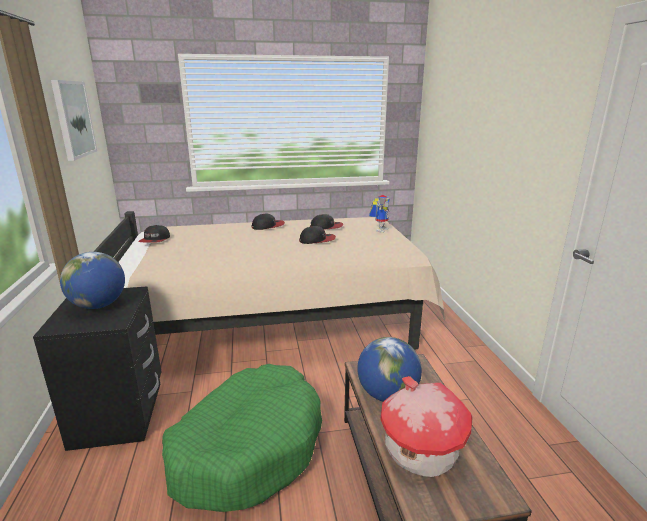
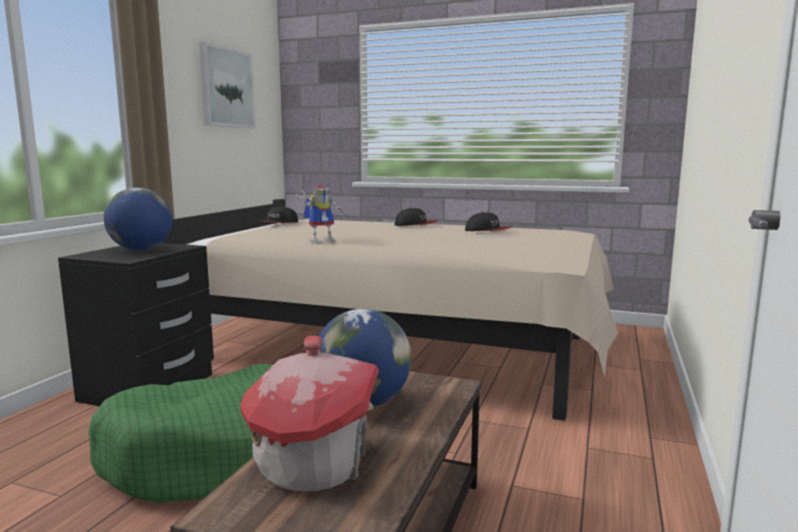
camera: 30 degrees right, 10 degrees down
(317, 240) = (453, 237): cap -> none
(380, 229) = (562, 238): toy robot -> toy robot (323, 241)

